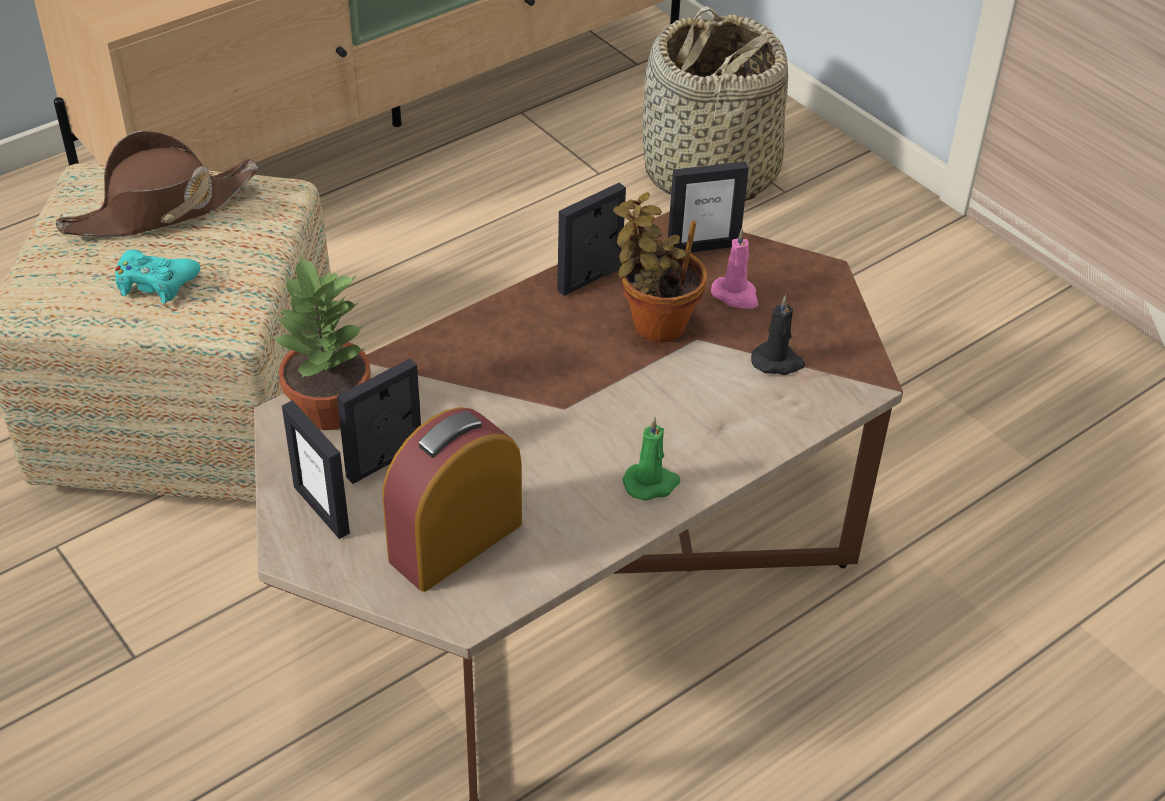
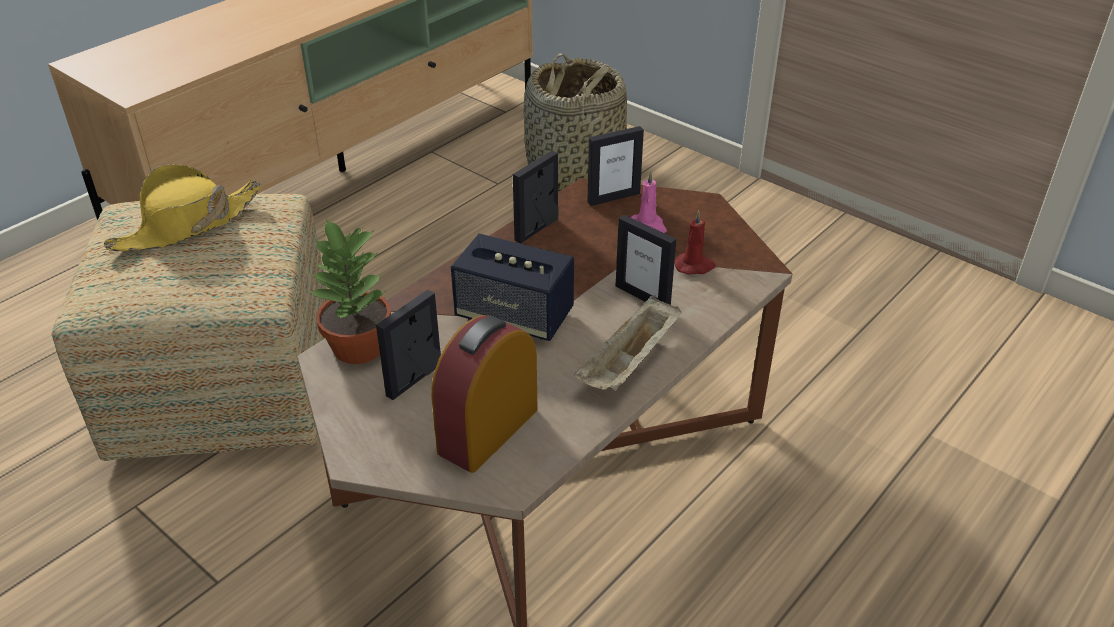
camera: 10 degrees left, 5 degrees down
(155, 283) = (195, 277): turquoise game controller -> none
(160, 209) = (188, 225): brown hat -> yellow hat
(322, 509) = (372, 423): picture frame -> picture frame (643, 296)
(528, 396) = (514, 316): none -> speaker
(652, 483) = (629, 364): green candle -> beige tray
(654, 322) = (594, 252): potted plant -> none
(778, 362) = (694, 266): black candle -> red candle

